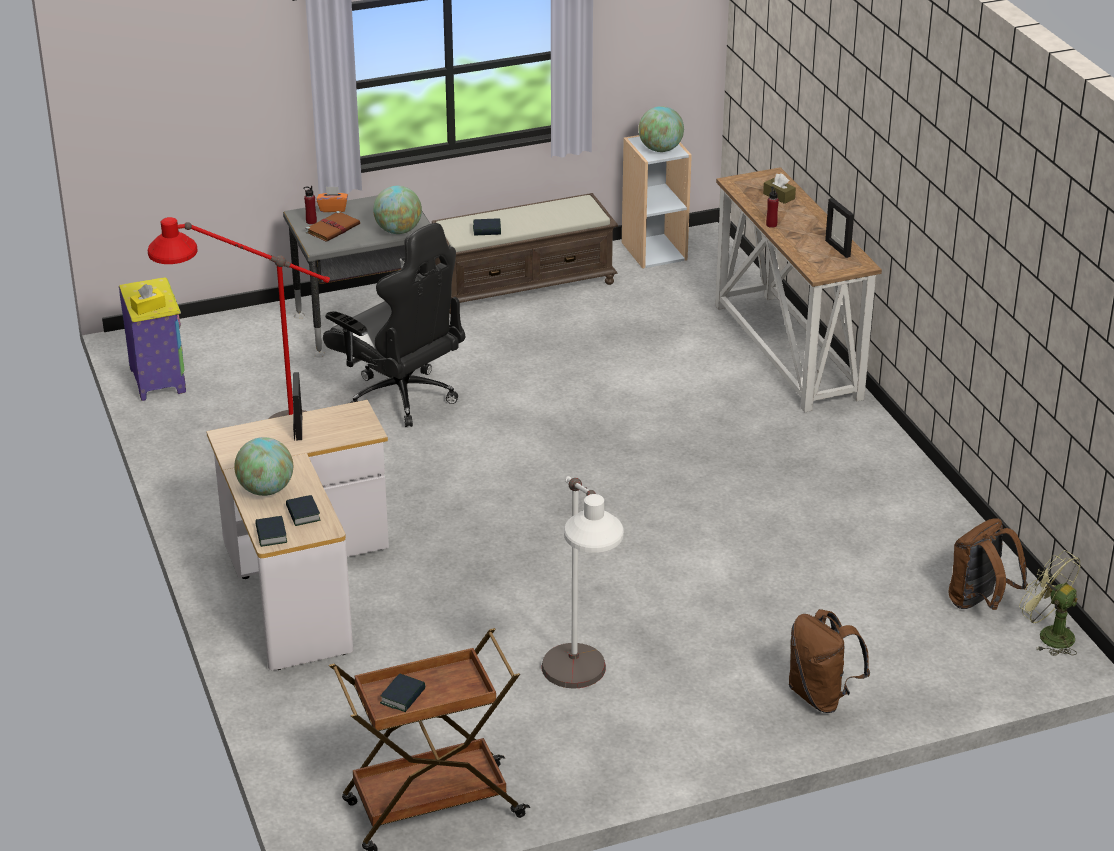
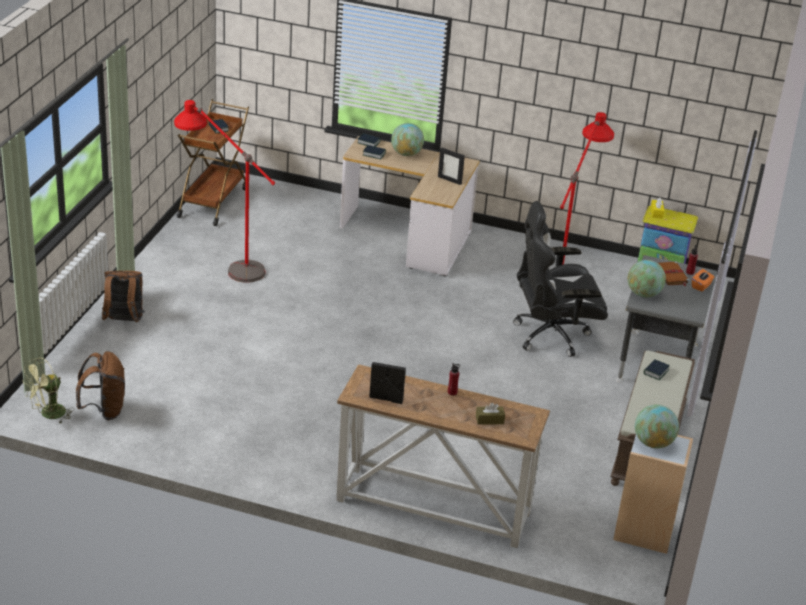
camera: 125 degrees right, 0 degrees up
(580, 697) = (224, 263): white floor lamp -> red floor lamp
(1048, 635) = (48, 414): green fan -> green fan turned 150 degrees clockwise

